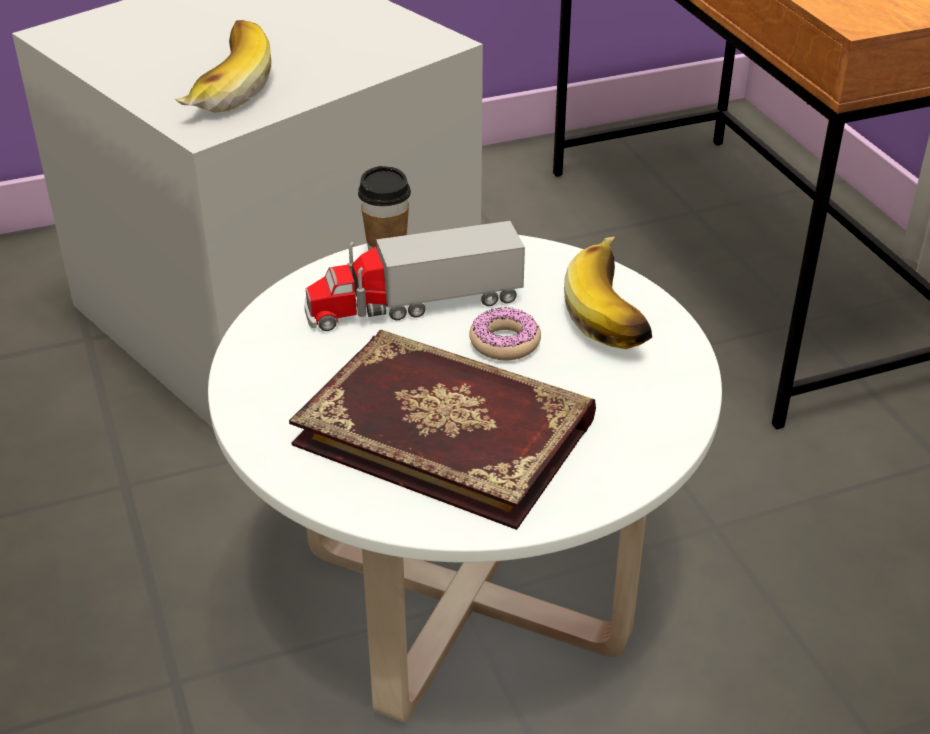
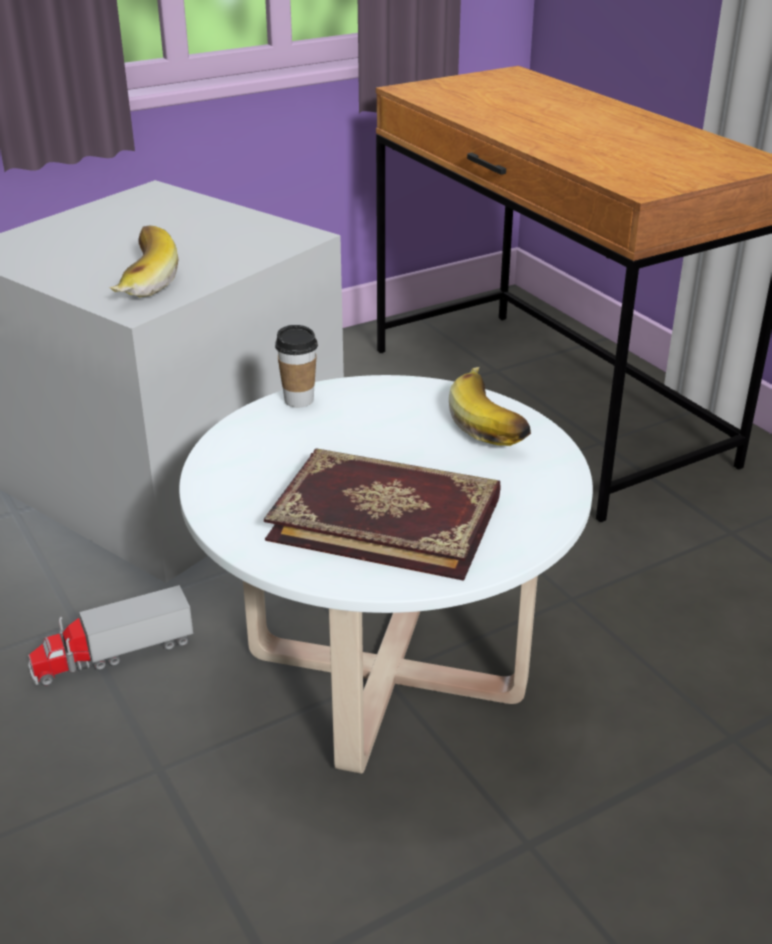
camera: 10 degrees left, 5 degrees down
(413, 304) = (330, 431): toy truck -> toy truck (112, 654)
(505, 342) = (412, 451): donut -> none

